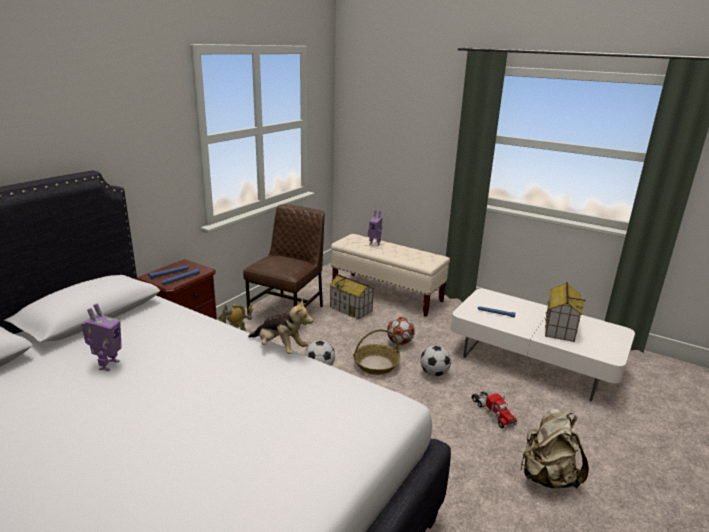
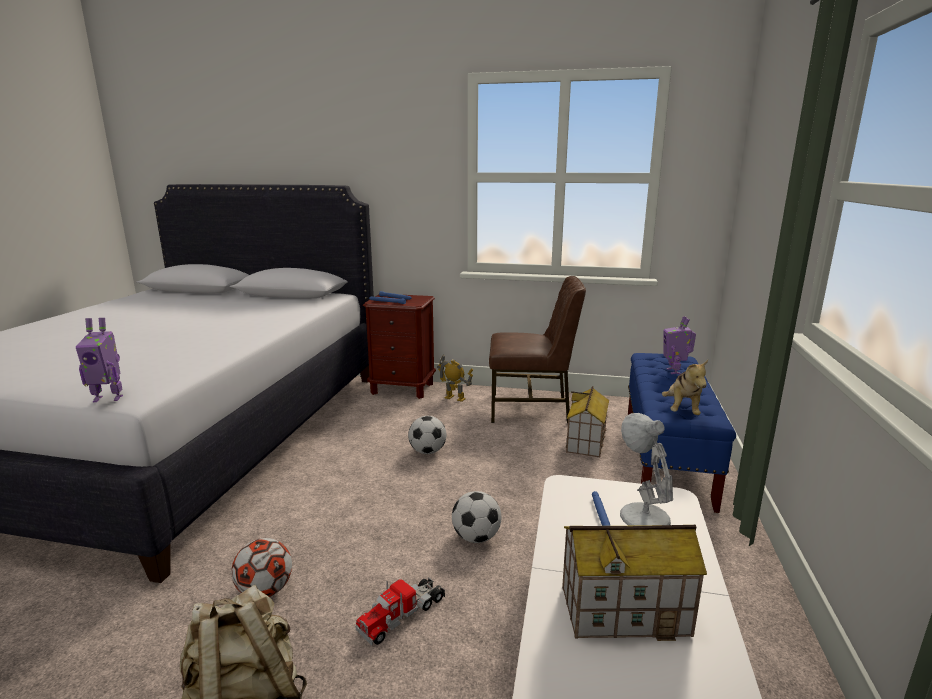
camera: 70 degrees right, 5 degrees down
(108, 365) = (217, 309): toy robot -> toy robot (109, 398)
(280, 348) = (253, 343): plush toy -> plush toy (682, 410)
(376, 364) = (462, 485): basket -> none
(387, 294) = (666, 459): beige bench -> blue bench
(399, 342) = (535, 493): football -> football (265, 591)
(496, 304) = (642, 516): none -> white table lamp

